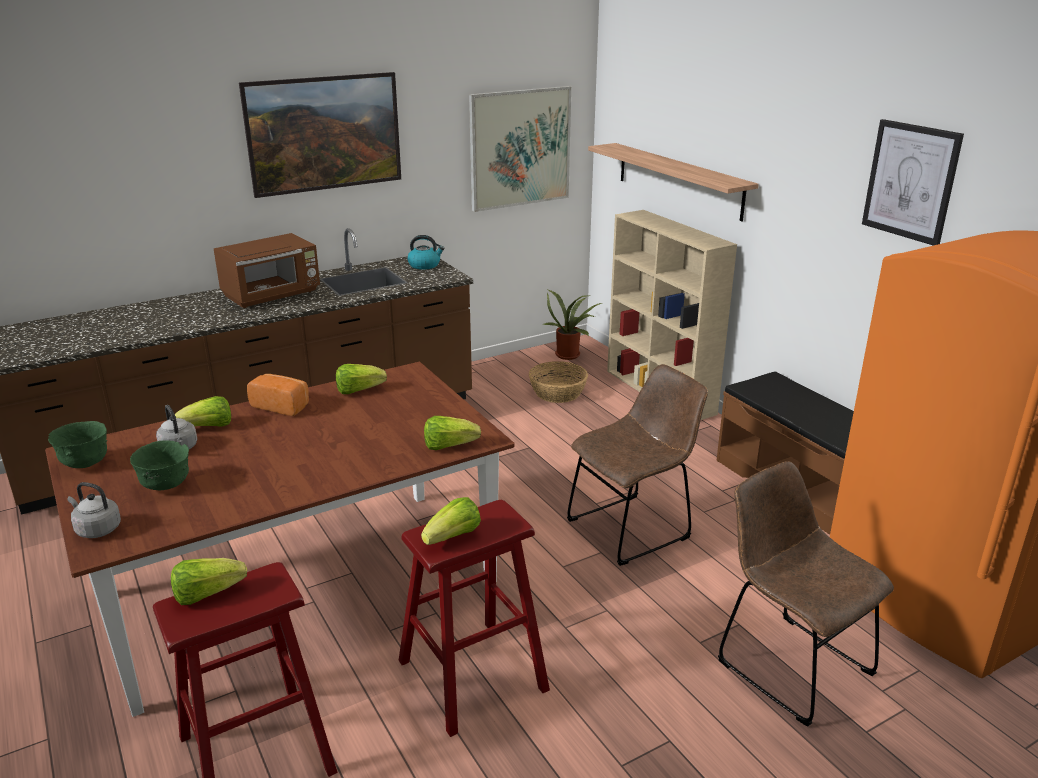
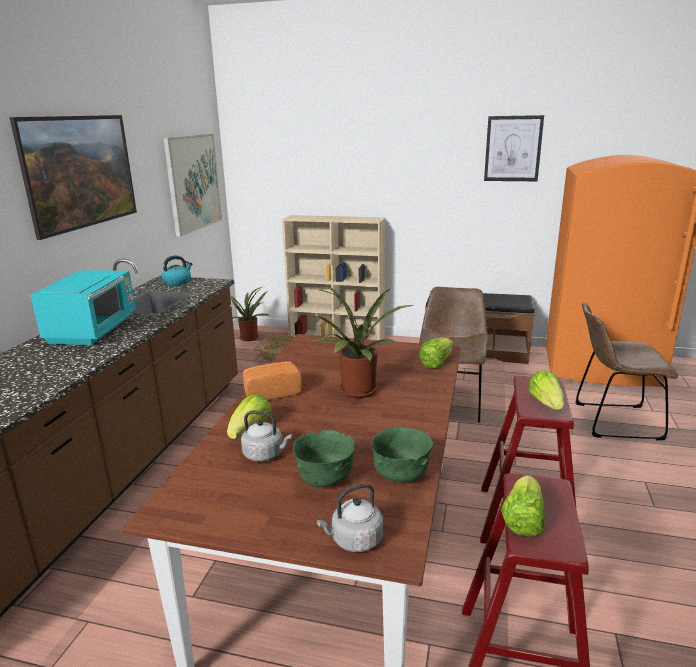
camera: 45 degrees left, 5 degrees down
(85, 463) = (204, 511): green bowl -> green bowl (401, 476)
(273, 295) = (94, 330): brown microwave -> turquoise microwave
(330, 437) = (357, 392): none -> potted plant
(358, 390) = (302, 362): lettuce -> none
(678, 180) = (322, 187): shelf -> none

